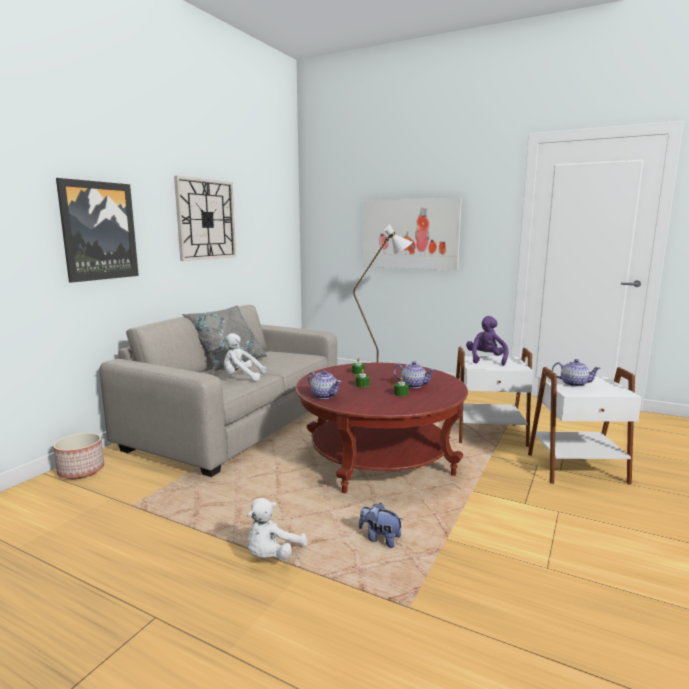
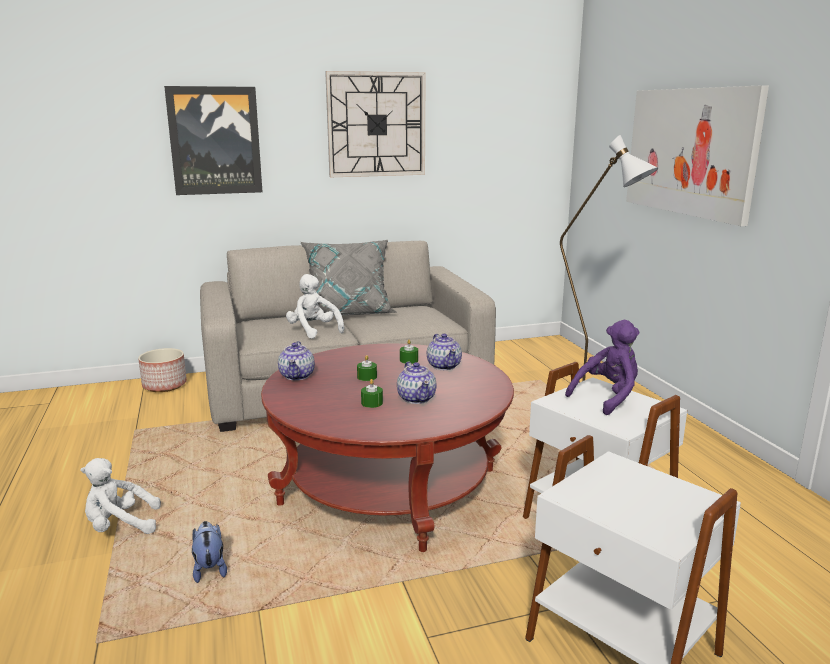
camera: 45 degrees right, 5 degrees up
(573, 384) = (623, 486): teapot -> teapot (444, 366)

